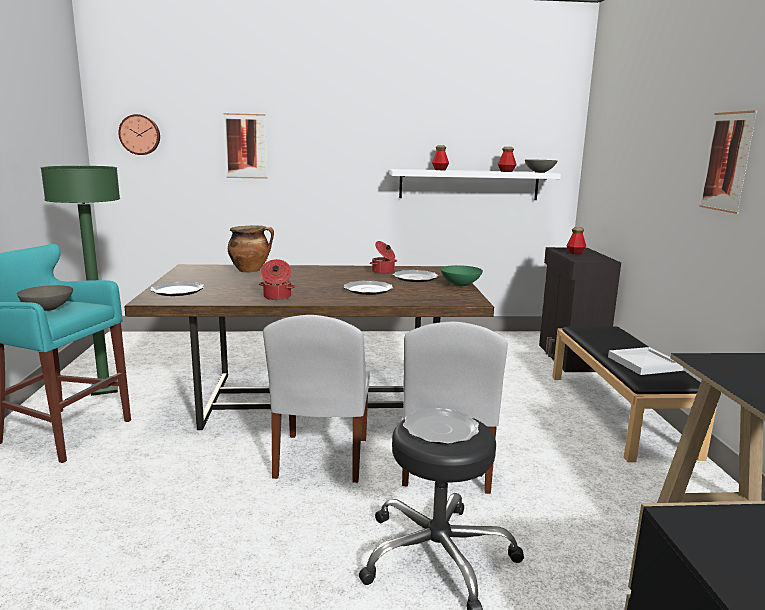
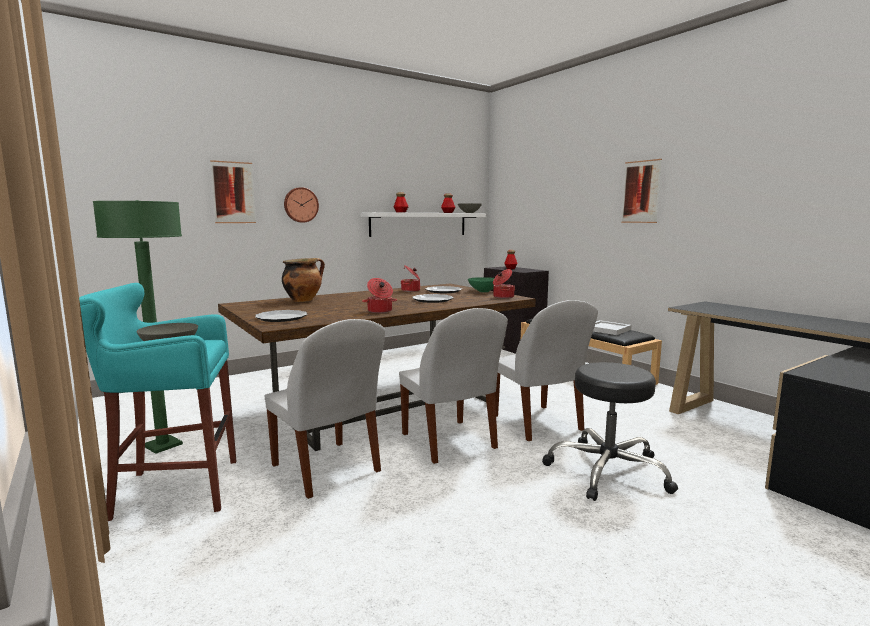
camera: 30 degrees left, 5 degrees down
(140, 134) = (117, 179): wall clock -> wall clock (300, 205)
(180, 452) = (327, 470): none -> white chair
(441, 429) = (611, 370): plate -> none
(458, 297) = (502, 297): none -> cooking pot

